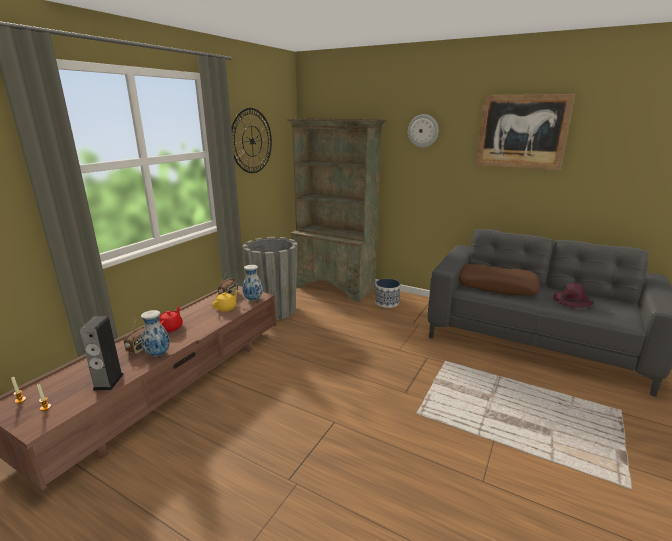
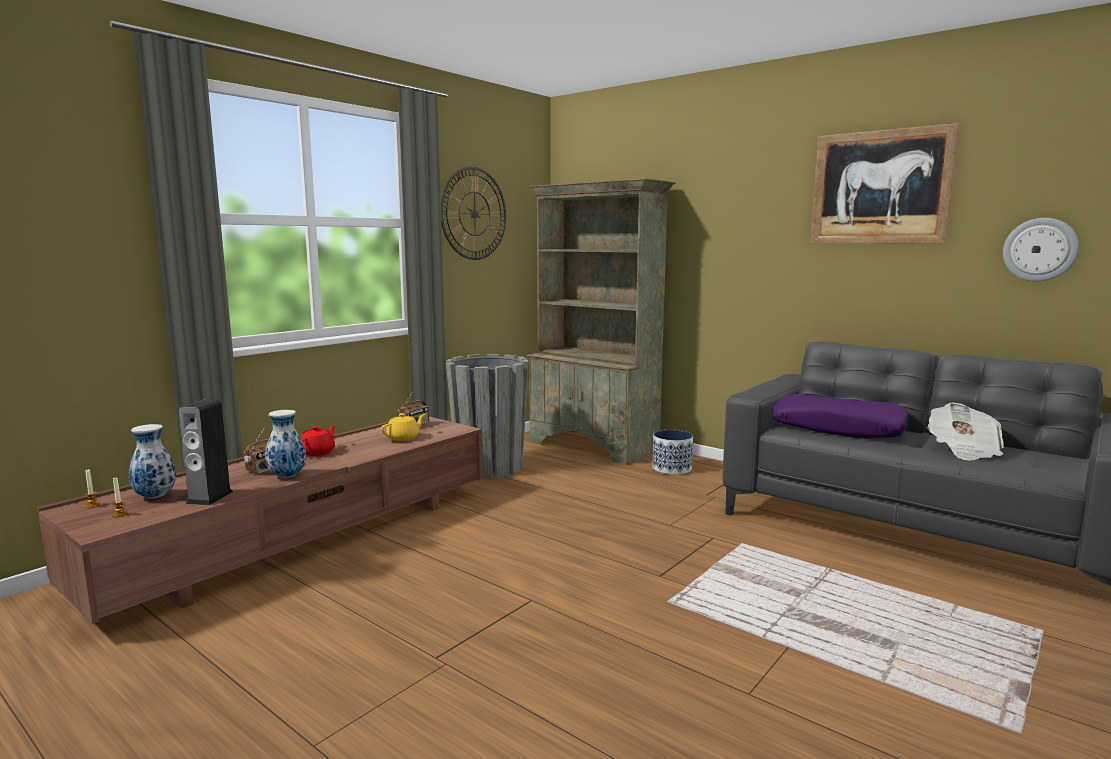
camera: 10 degrees right, 10 degrees down
(253, 299) = (448, 431): vase -> vase (156, 496)
(423, 131) = (729, 196): wall clock -> wall clock (1040, 249)
(497, 287) = (838, 429): brown pillow -> purple pillow
(572, 302) = (963, 450): purple hat -> newspaper

